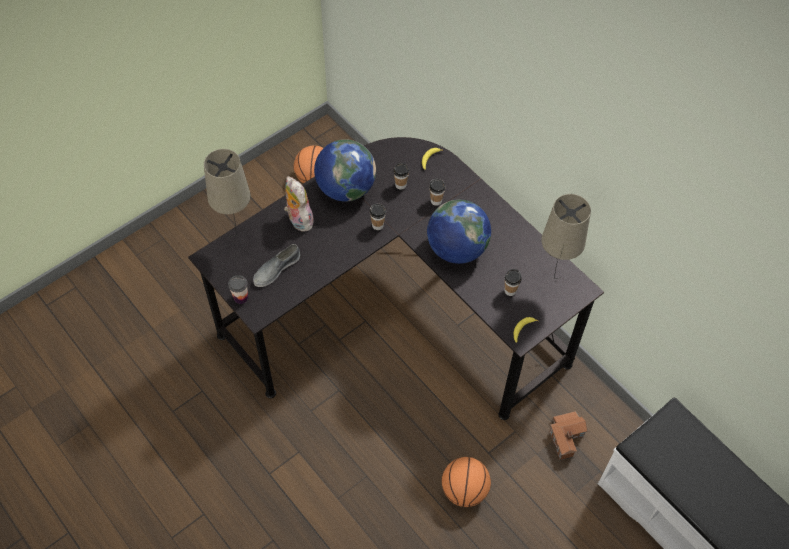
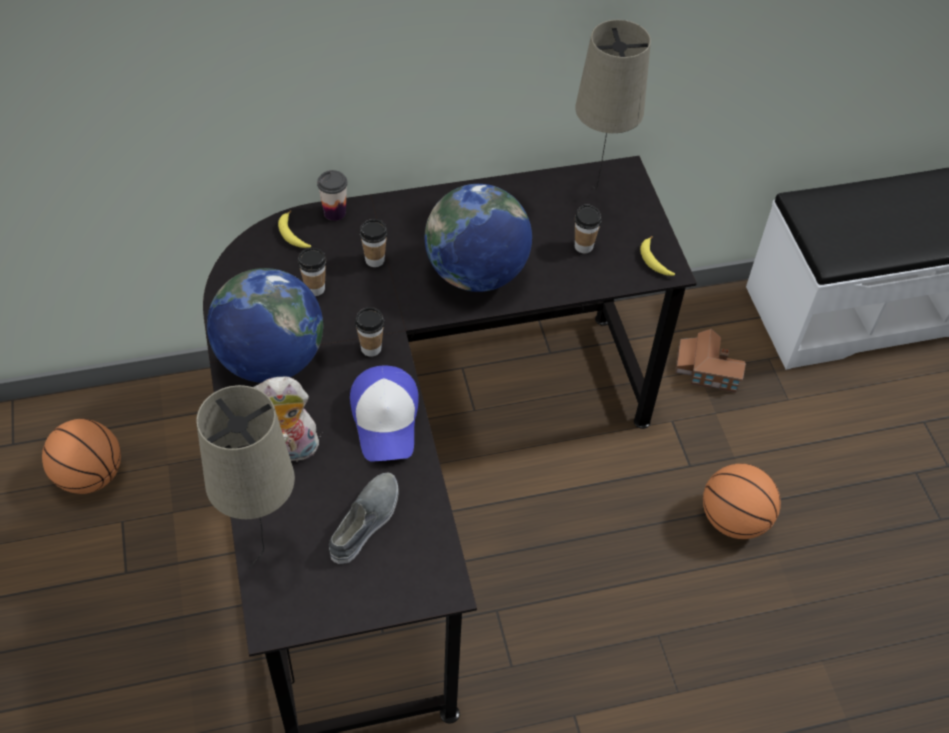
camera: 65 degrees left, 5 degrees down
(241, 297) = (391, 599): cup -> cup (334, 212)
(276, 269) = (365, 521): grey shoe -> grey shoe turned 135 degrees counterclockwise
(338, 251) = (386, 419): none -> cap

